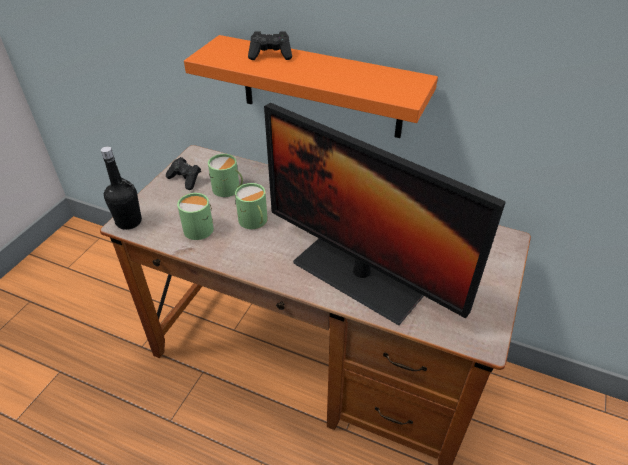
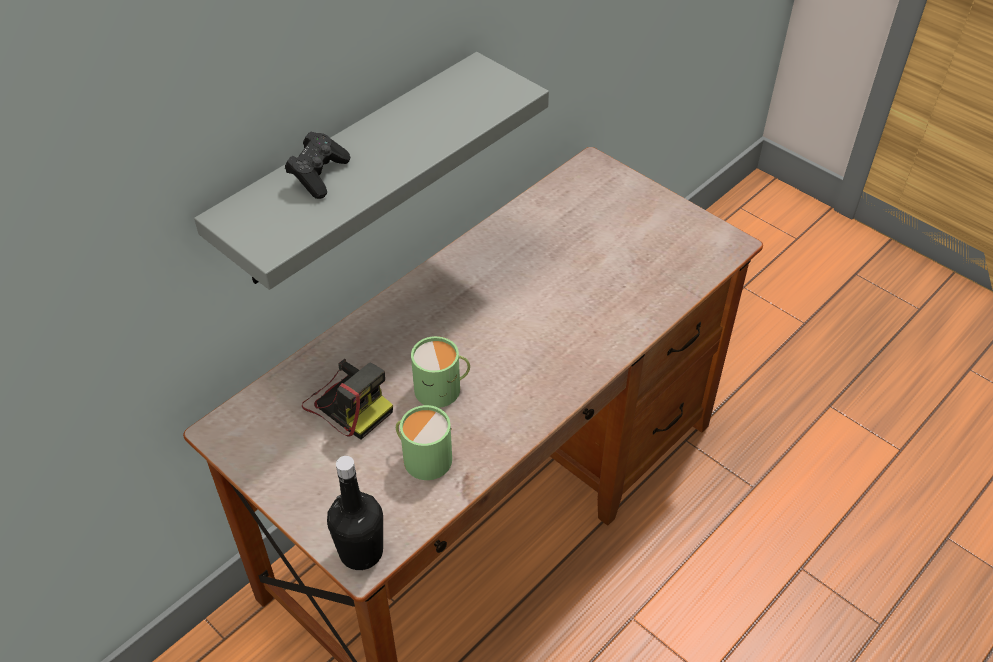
camera: 70 degrees left, 5 degrees up
(185, 179) = (287, 456): black game controller -> none
(228, 189) = (348, 404): green mug -> camera
(321, 87) = (352, 172): orange shelf -> grey shelf
(359, 275) = (597, 309): monitor -> none

